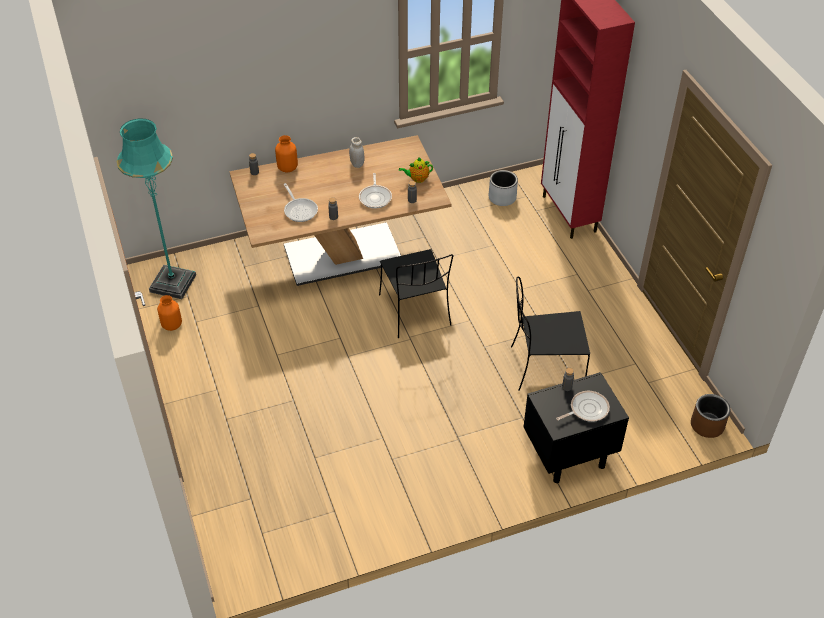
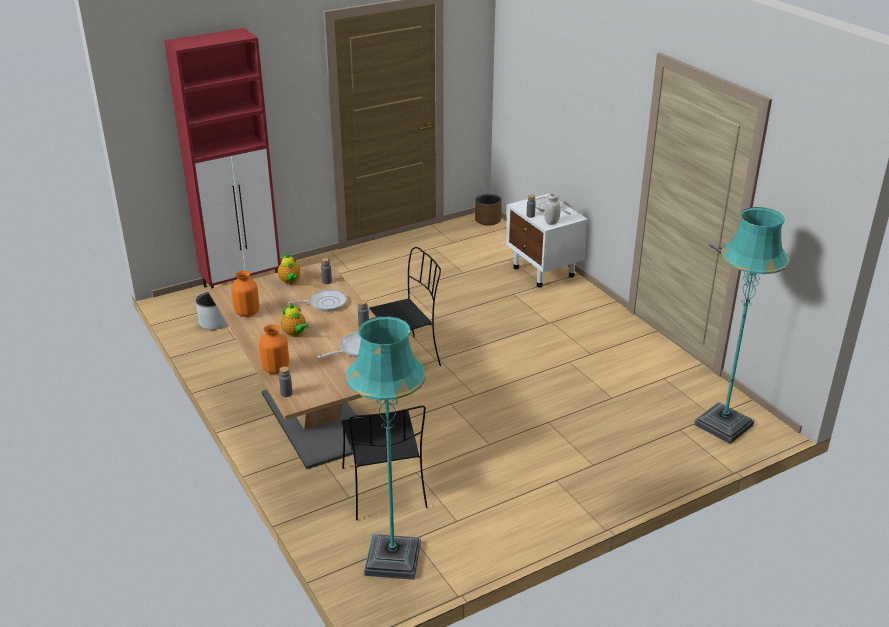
camera: 100 degrees left, 15 degrees down
(171, 325) = (469, 542): orange vase -> orange vase (247, 313)
(245, 537) = (723, 425): none -> turquoise floor lamp
(333, 179) = (295, 333): none -> teapot
(357, 164) = (265, 321): white jar -> white jar (551, 222)
(544, 367) = (452, 286): black chair -> black chair (385, 489)
(568, 455) = (544, 272): black nightstand -> white nightstand

